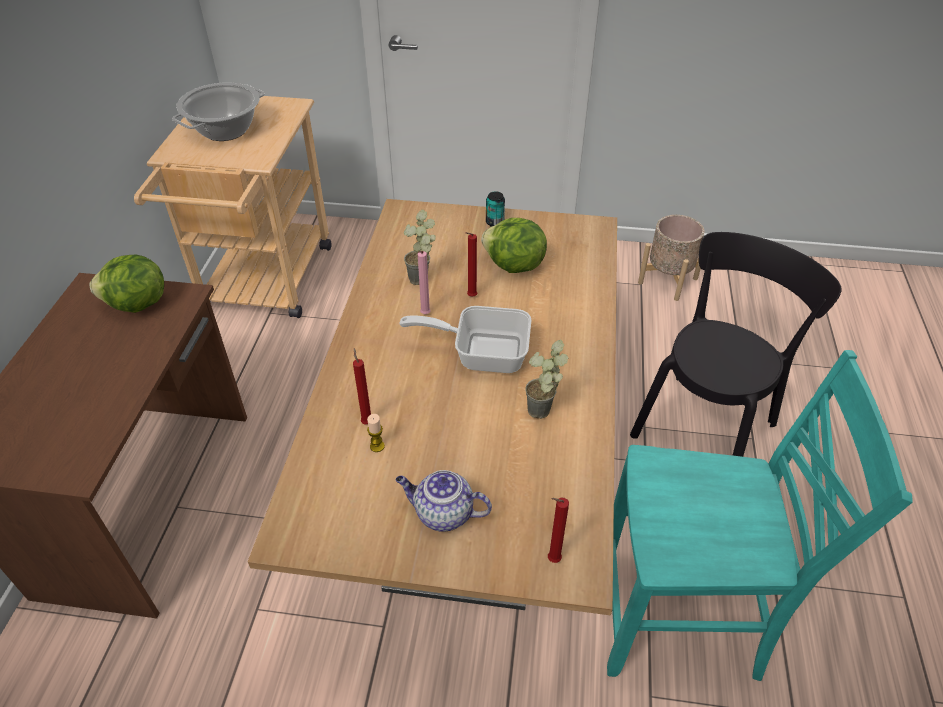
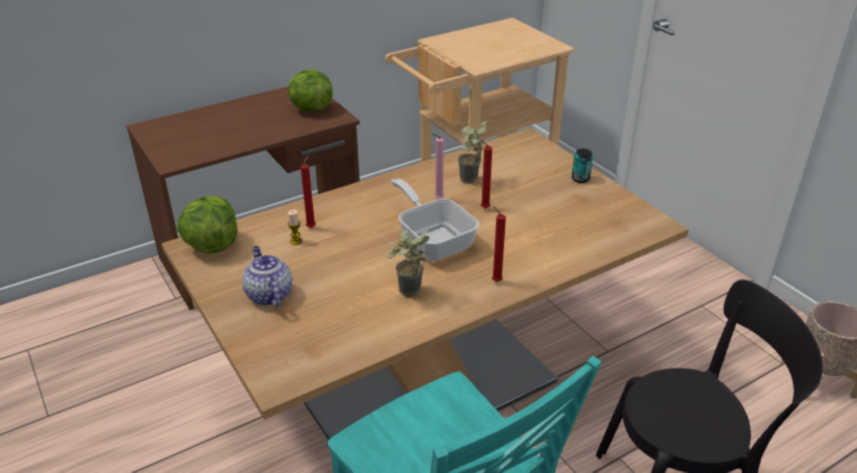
camera: 50 degrees right, 10 degrees down
(225, 130) = (487, 42): cooking pot -> none
(513, 266) = (545, 209): lettuce -> lettuce (212, 245)
(551, 560) = (277, 361): red candle -> red candle (495, 280)

